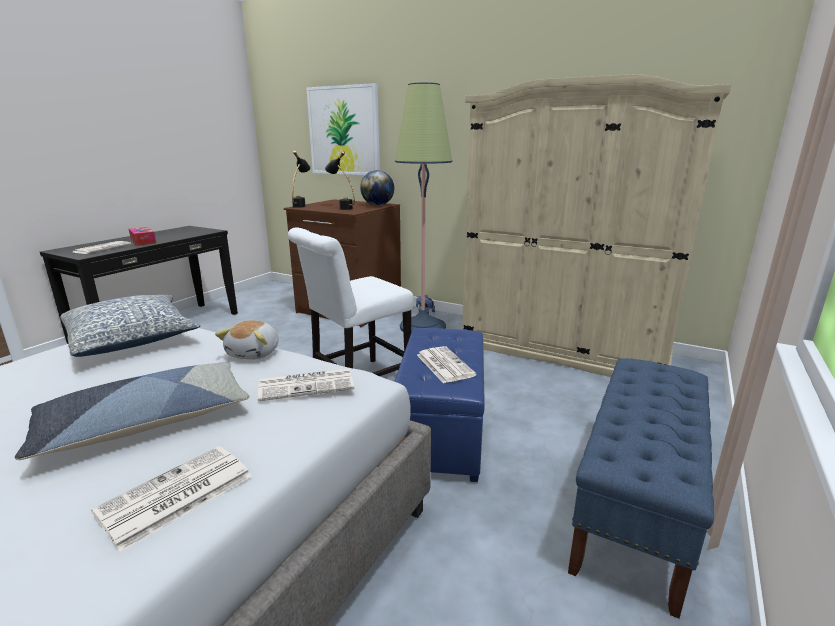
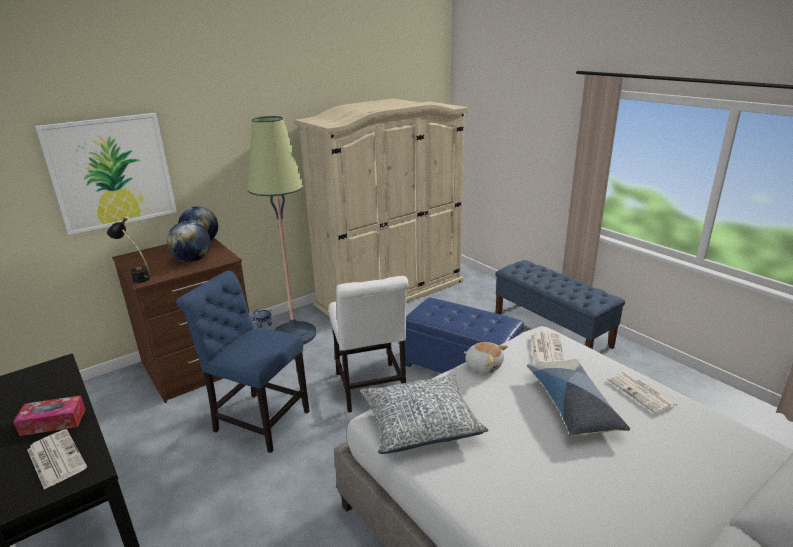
camera: 65 degrees left, 5 degrees up
(286, 347) = (258, 420): none -> blue chair
(342, 208) = (192, 260): black table lamp -> globe
(444, 365) = (478, 319): newspaper -> none

